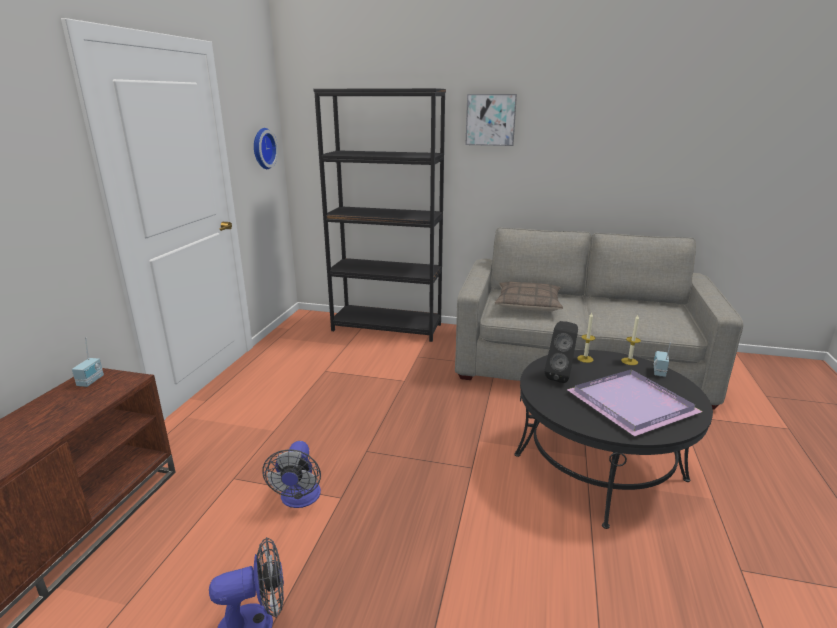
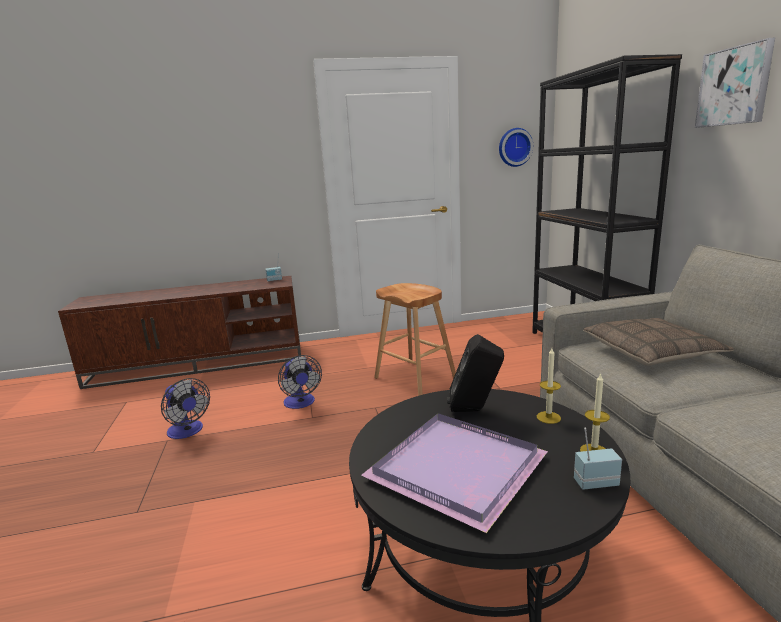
camera: 65 degrees right, 5 degrees down
(299, 499) = (301, 403): fan -> fan turned 90 degrees counterclockwise
(336, 411) = (414, 378): none -> brown stool

